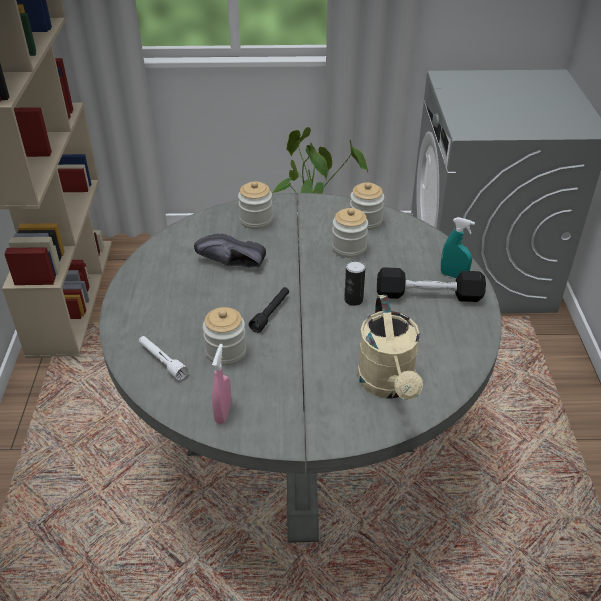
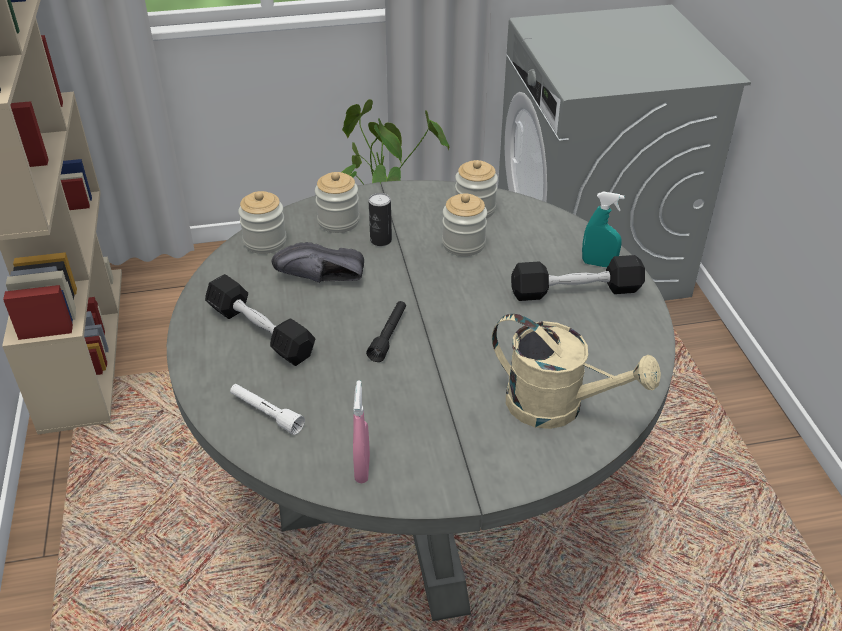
camera: 10 degrees left, 0 degrees up
(174, 299) = (260, 332): none -> black dumbbell
(226, 352) = (345, 391): jar -> jar (265, 242)
(353, 300) = (486, 307): can -> can (381, 240)
(388, 385) = (558, 407): beige watering can -> beige watering can turned 45 degrees counterclockwise

